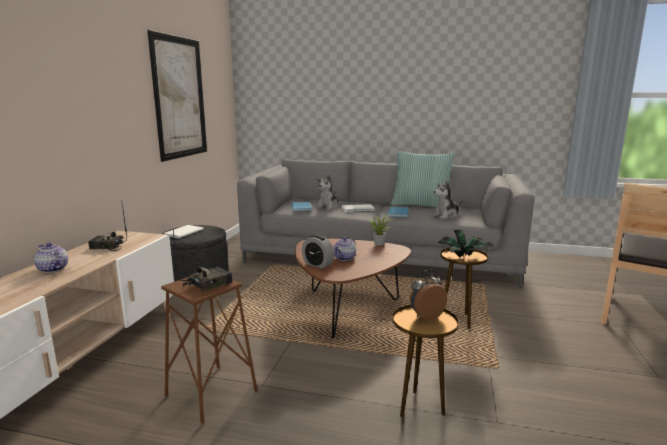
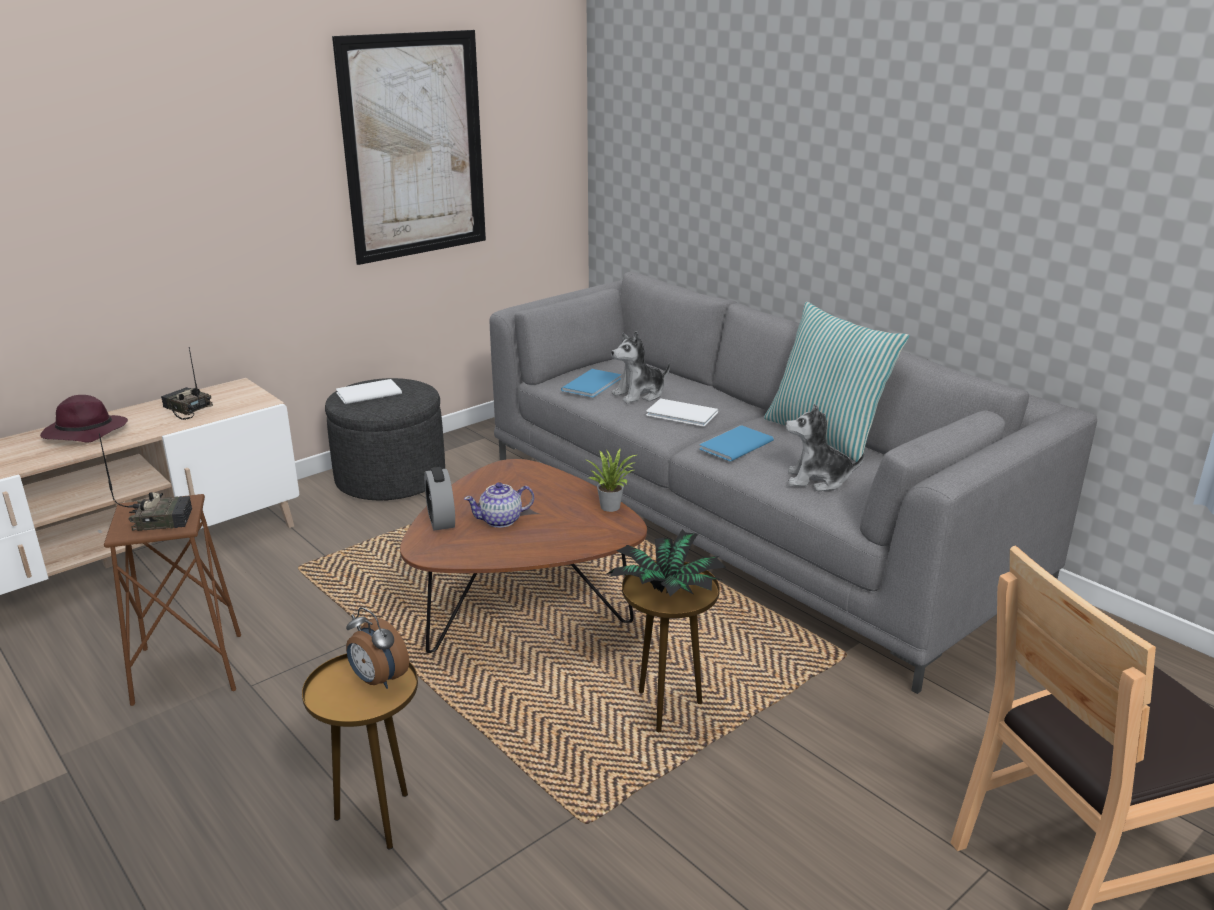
camera: 35 degrees right, 10 degrees up
(53, 269) = (84, 433): teapot -> purple hat
(425, 316) = (377, 680): alarm clock -> alarm clock turned 150 degrees counterclockwise

